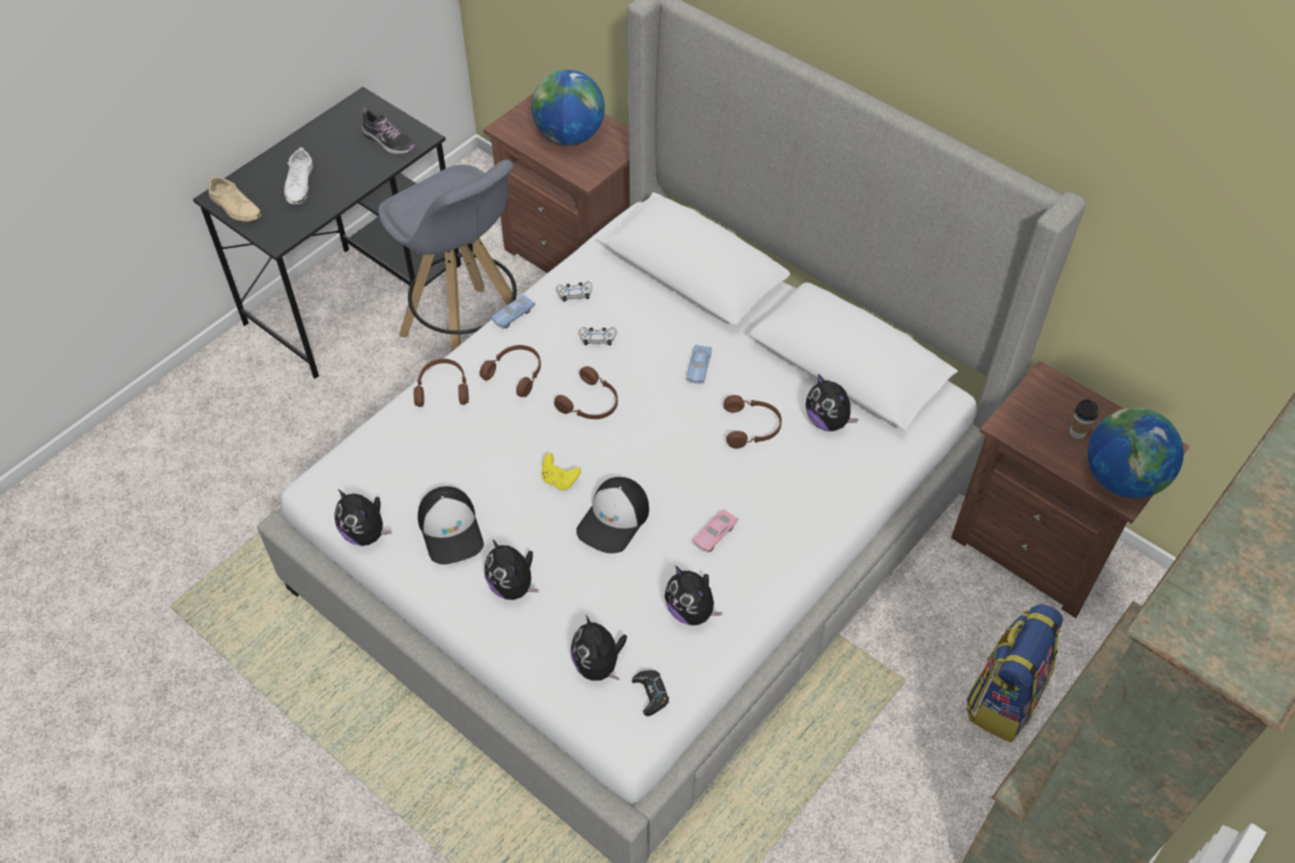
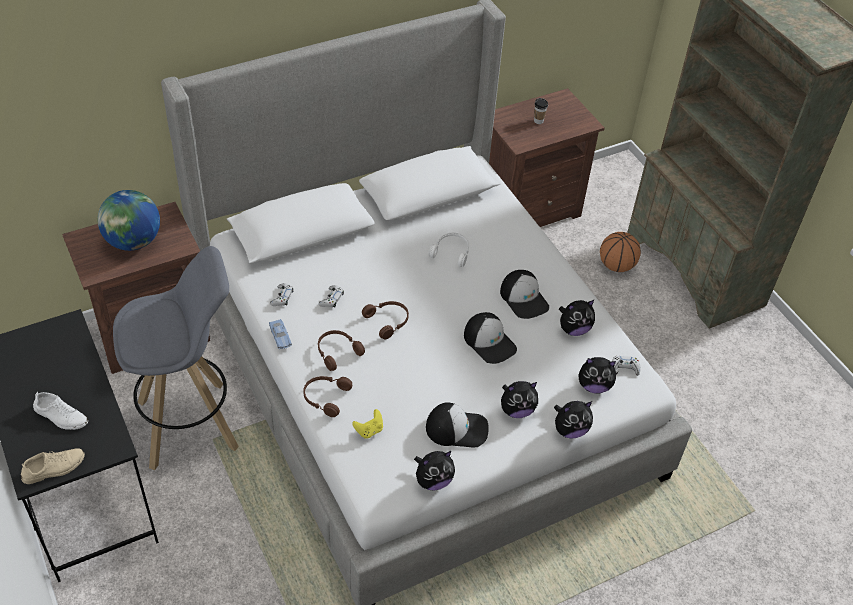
camera: 70 degrees left, 5 degrees down
(388, 141) = (56, 344): shoe -> none
(559, 480) = (444, 358): yellow game controller -> yellow game controller (369, 430)
(650, 694) = (624, 368): black game controller -> white game controller
(699, 368) = (389, 259): blue toy car -> none
(715, 534) = (524, 298): pink toy car -> cap
(752, 427) = (451, 252): brown headphones -> white headphones
(828, 421) = (465, 218): plush toy -> plush toy (570, 430)
(1003, 697) = (616, 266): backpack -> basketball
(1121, 478) = (576, 119): globe -> none

